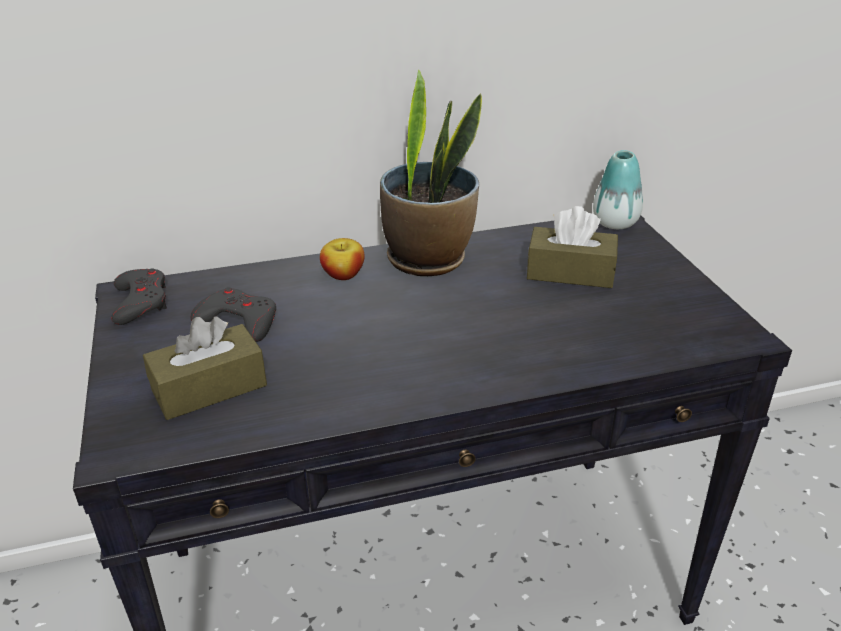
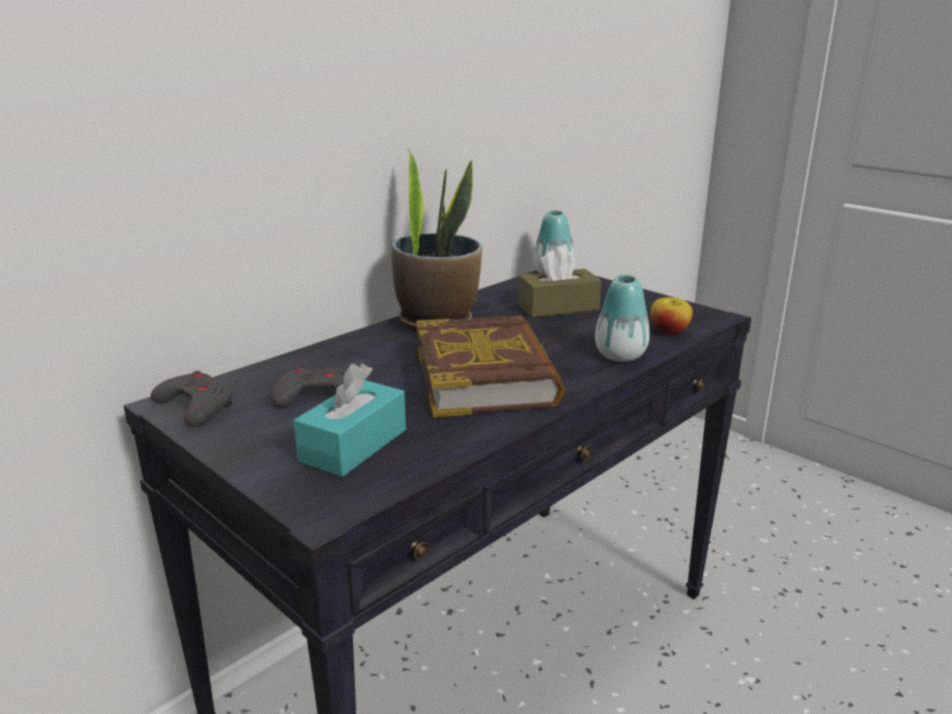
camera: 30 degrees left, 10 degrees down
(209, 388) = (353, 445): brown tissue box -> turquoise tissue box
(343, 275) = (376, 346): apple -> apple (669, 331)
(401, 344) = (485, 376): none -> book
(566, 359) = (620, 355): none -> vase

